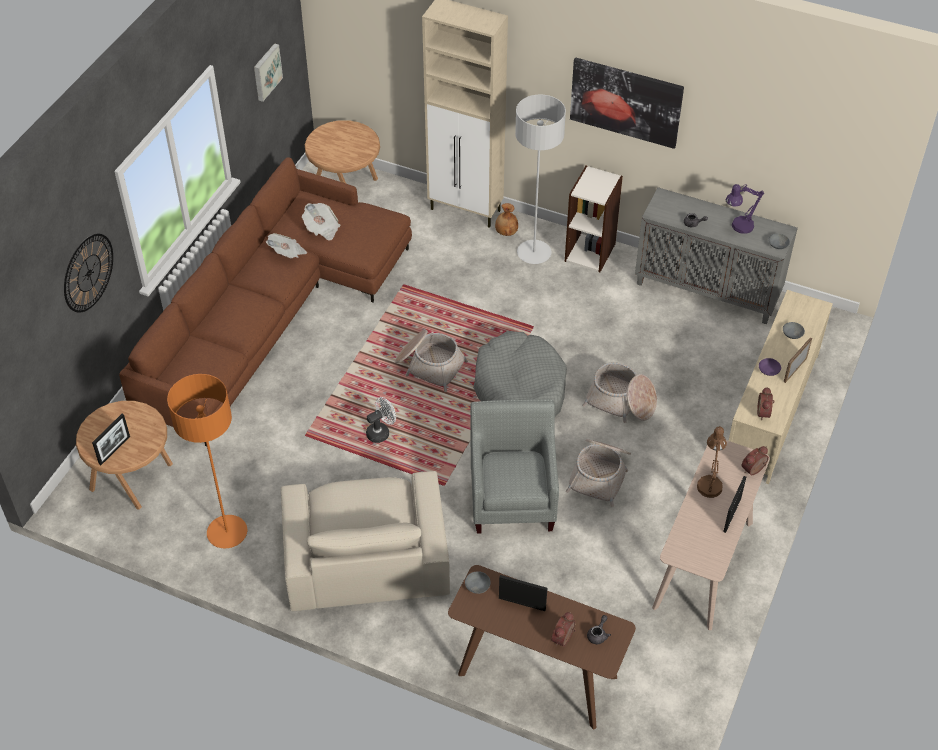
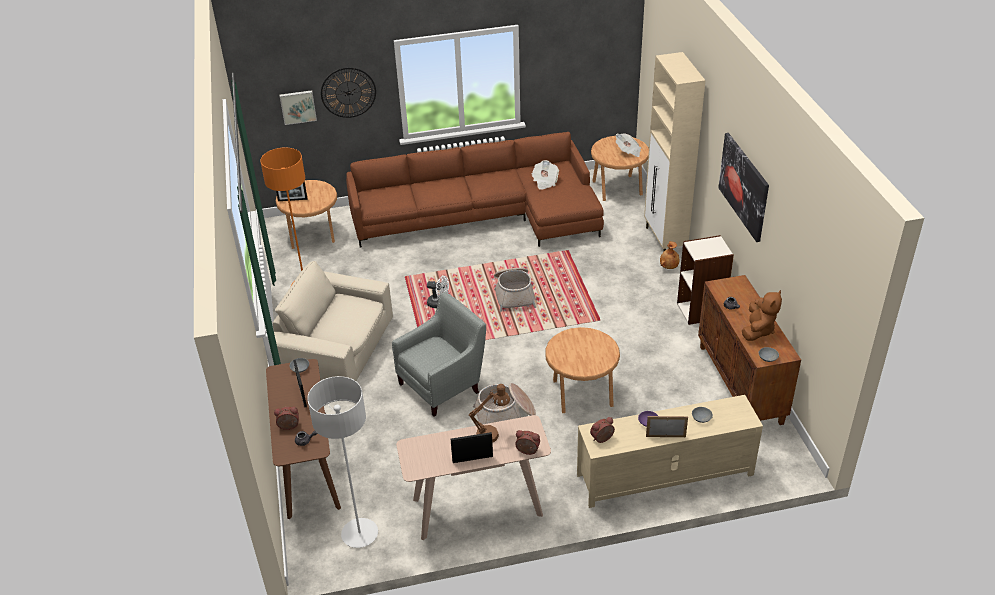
camera: 55 degrees right, 10 degrees down
(266, 71) = (583, 66): picture -> picture (298, 106)
(287, 253) = (510, 181): newspaper -> newspaper (628, 151)
(365, 557) = (336, 347): beige armchair -> beige armchair turned 60 degrees clockwise
(519, 390) = (538, 342): grey dog bed -> none
(534, 253) = (666, 287): grey floor lamp -> grey floor lamp (359, 534)
(621, 402) = (581, 393): basket -> brown side table
(708, 290) = (741, 384): grey cabinet -> brown cabinet
(738, 227) = (758, 330): purple table lamp -> brown plush toy

